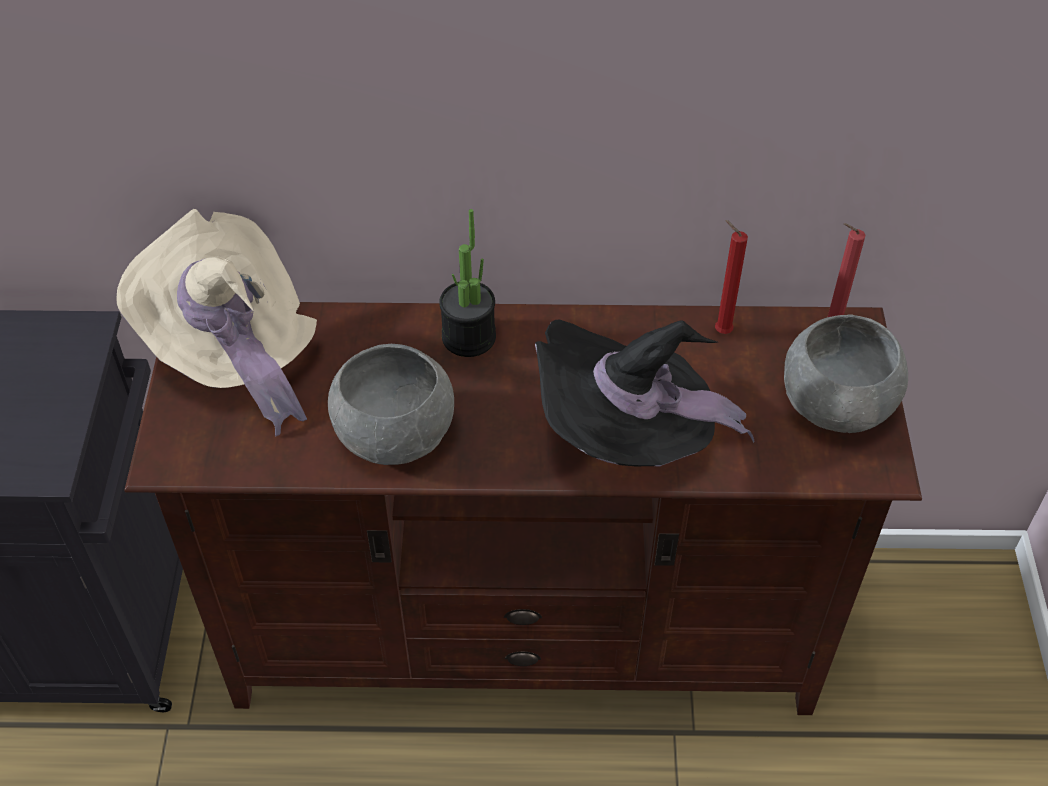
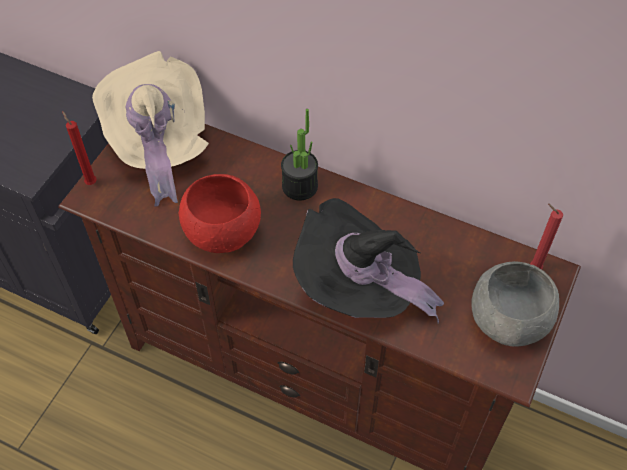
camera: 25 degrees right, 5 degrees up
(396, 434) = (223, 232): grey bowl -> red bowl
(720, 331) = (460, 241): red candle -> red candle (90, 182)

